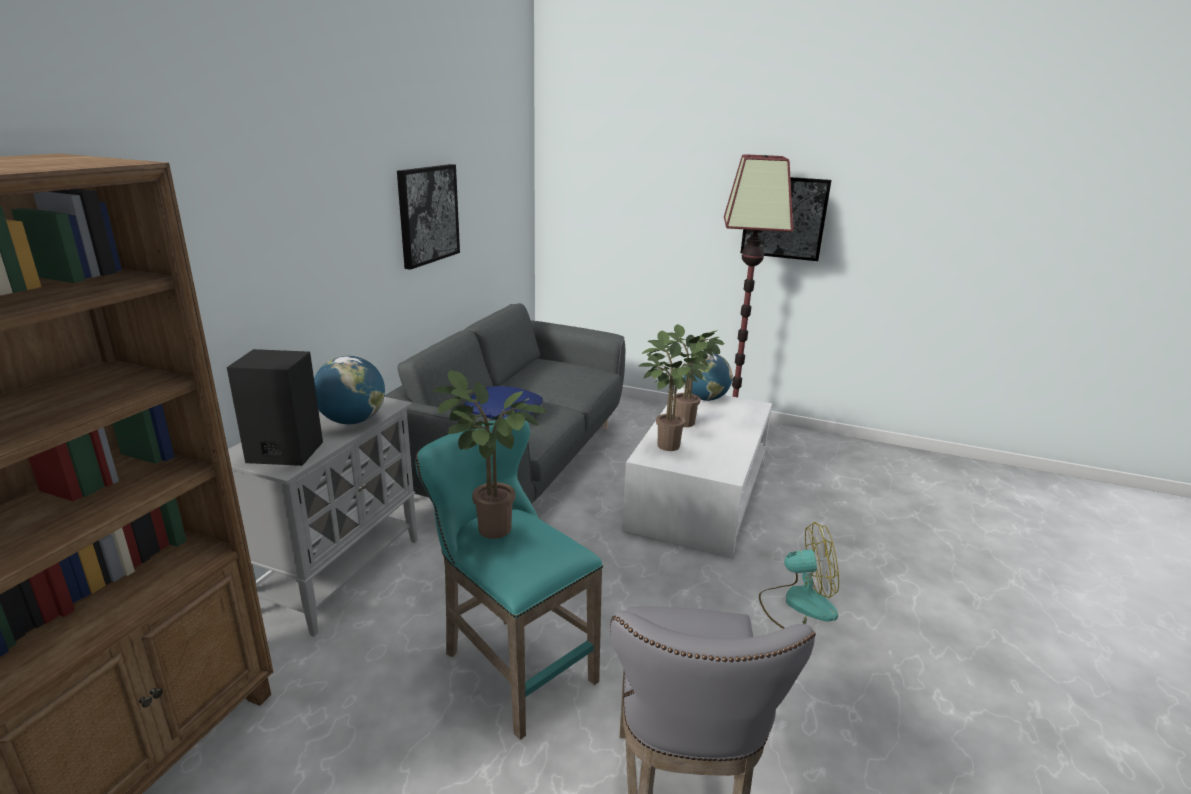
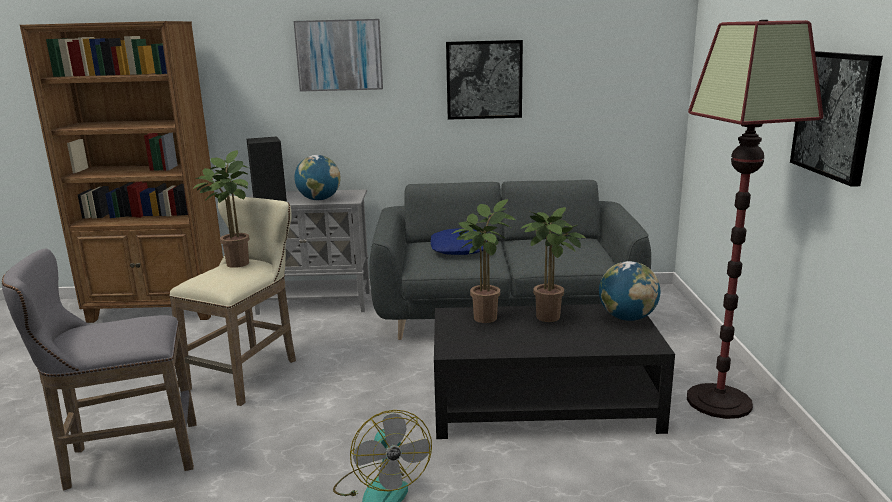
camera: 70 degrees right, 5 degrees down
(296, 200) = (339, 55): none -> picture
(512, 664) = (249, 373): turquoise stool -> beige stool
(699, 493) = (543, 403): white coffee table -> black coffee table

